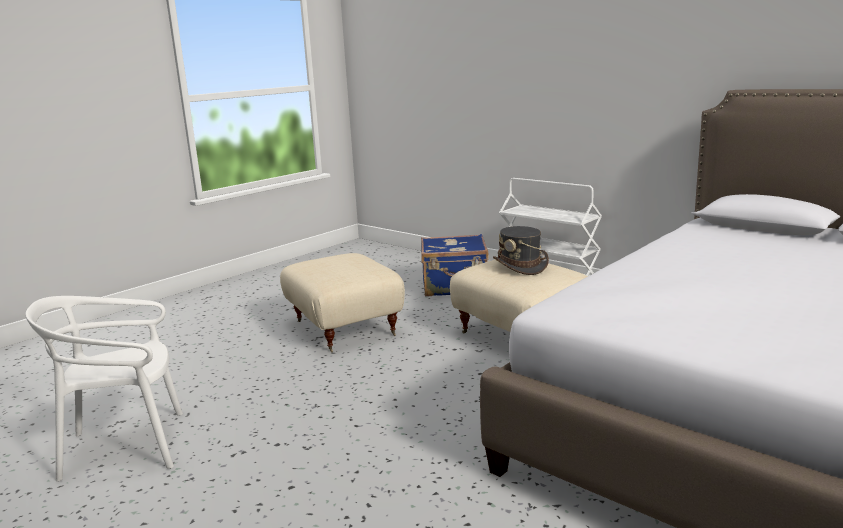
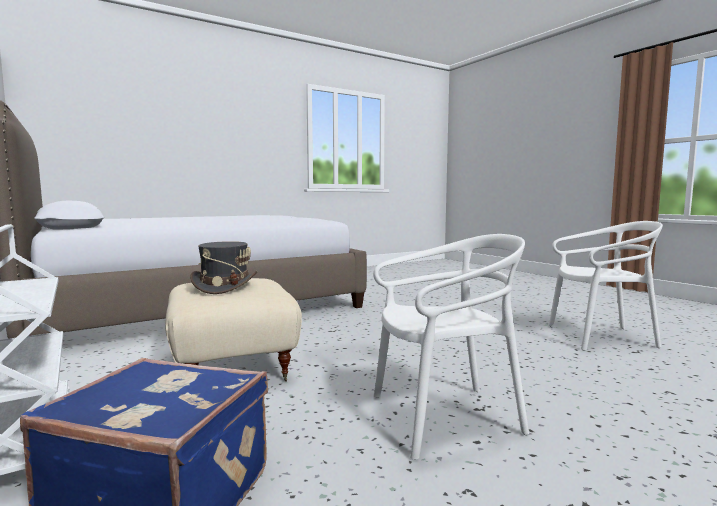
camera: 165 degrees left, 10 degrees down
(343, 329) = (444, 417): beige ottoman -> white chair

